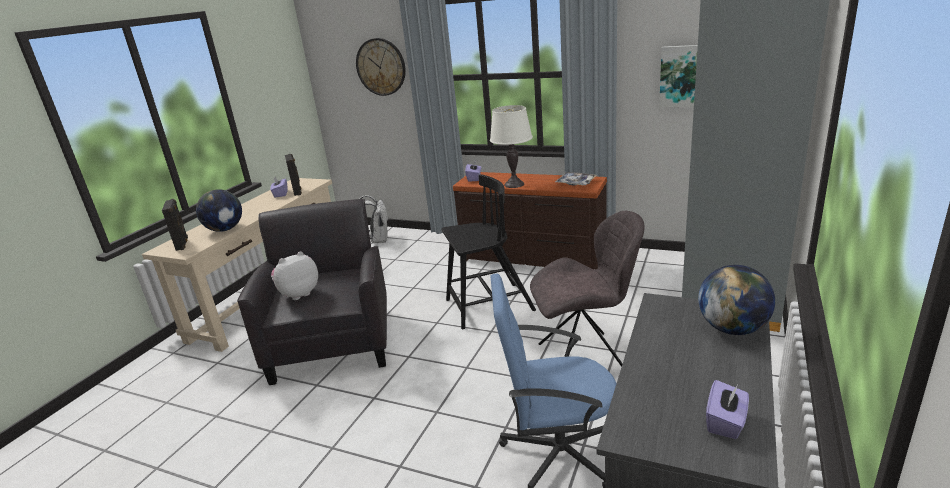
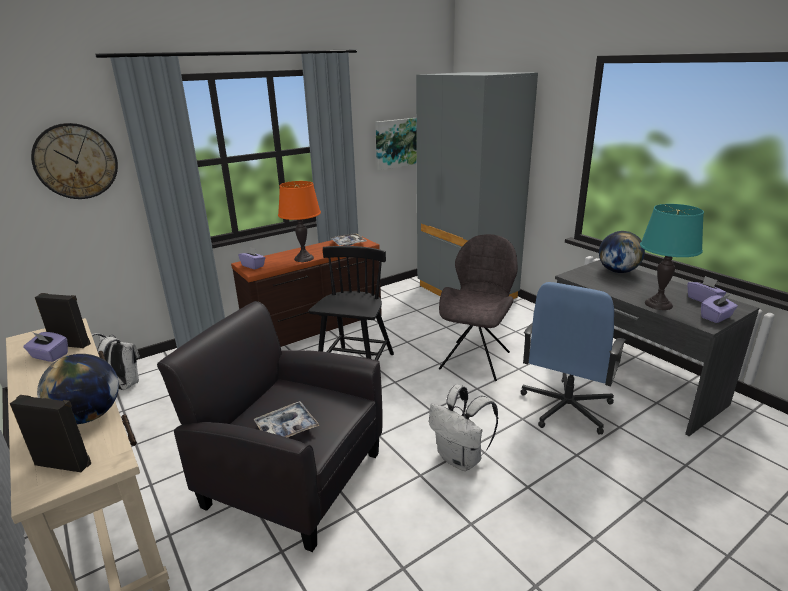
camera: 60 degrees left, 0 degrees up
(298, 294) = (287, 427): plush toy -> tray
(410, 411) = (461, 459): none -> white backpack
(514, 184) = (304, 258): white table lamp -> orange table lamp
(648, 384) = (658, 304): none -> turquoise table lamp
(665, 443) = (716, 317): none -> purple tissue box

